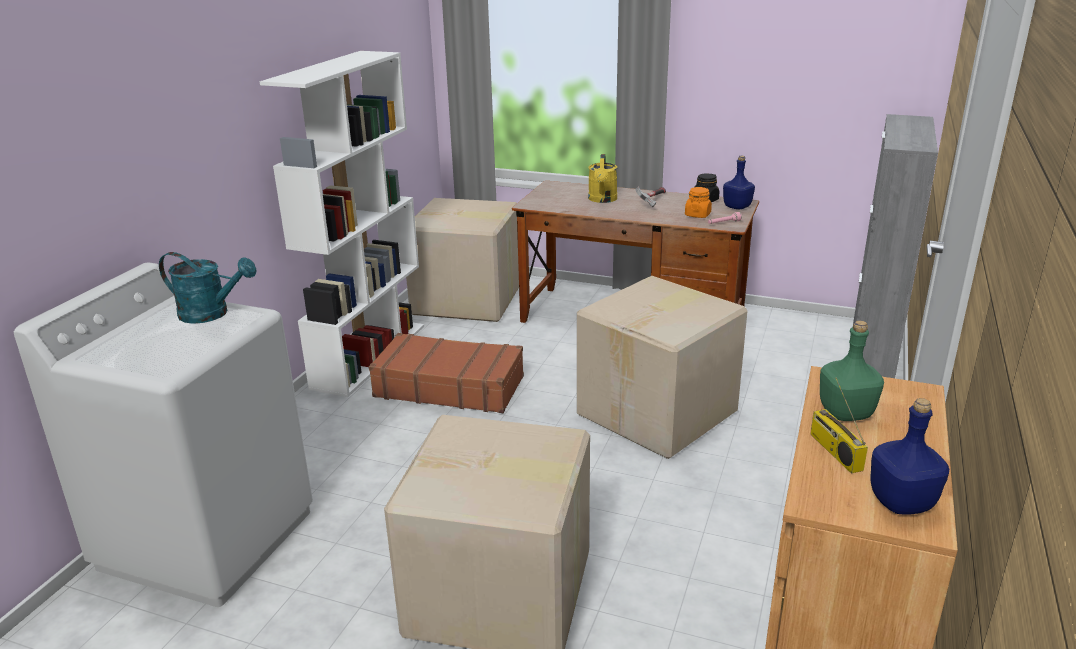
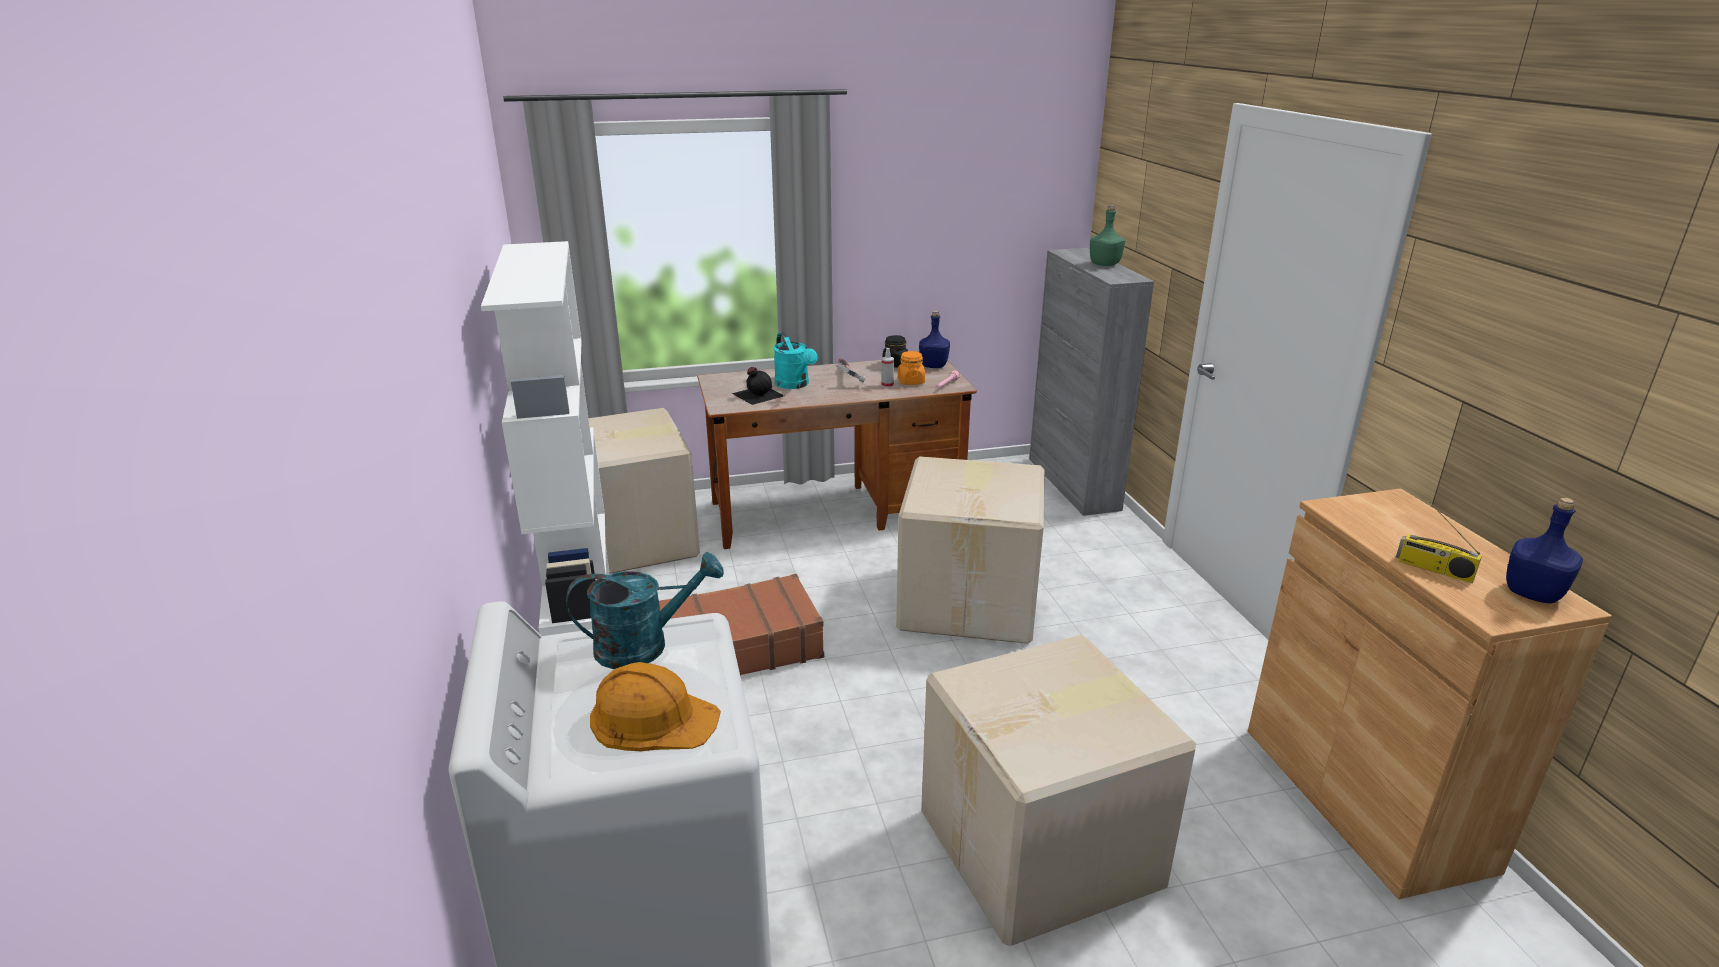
camera: 35 degrees left, 0 degrees up
(156, 349) = (653, 718): none -> orange hard hat
(564, 201) = (757, 394): none -> black bottle
(602, 200) = (795, 385): yellow watering can -> turquoise watering can
(673, 214) = (887, 385): none -> spray bottle
(846, 413) = (1389, 534): green bottle -> green bottle (1105, 264)

